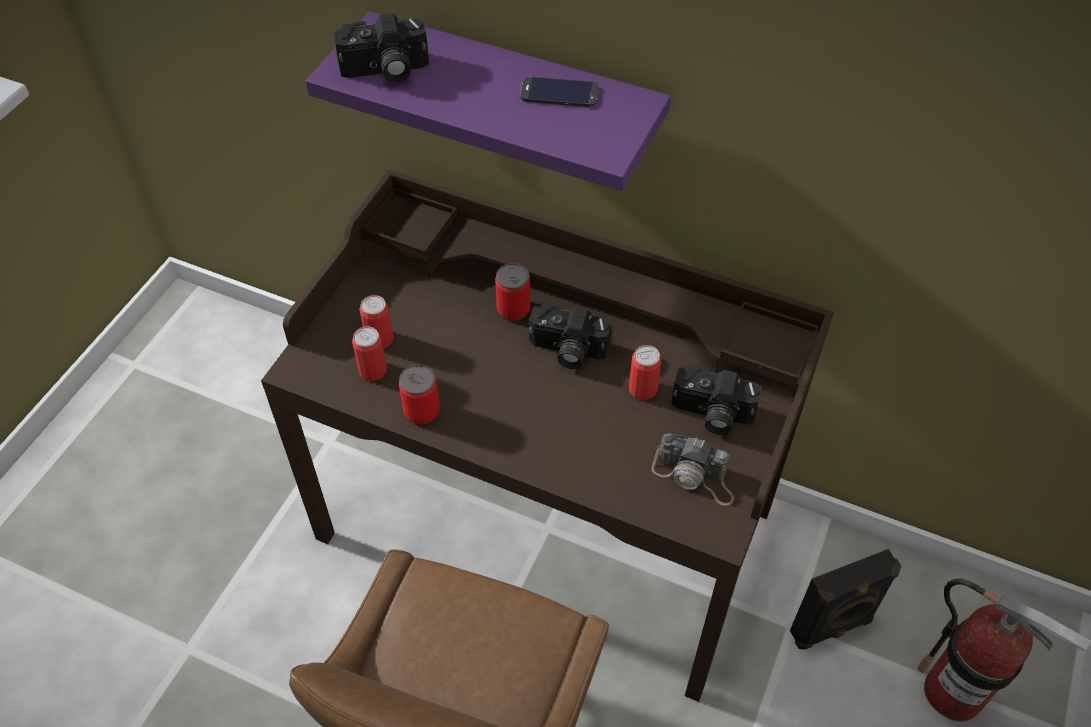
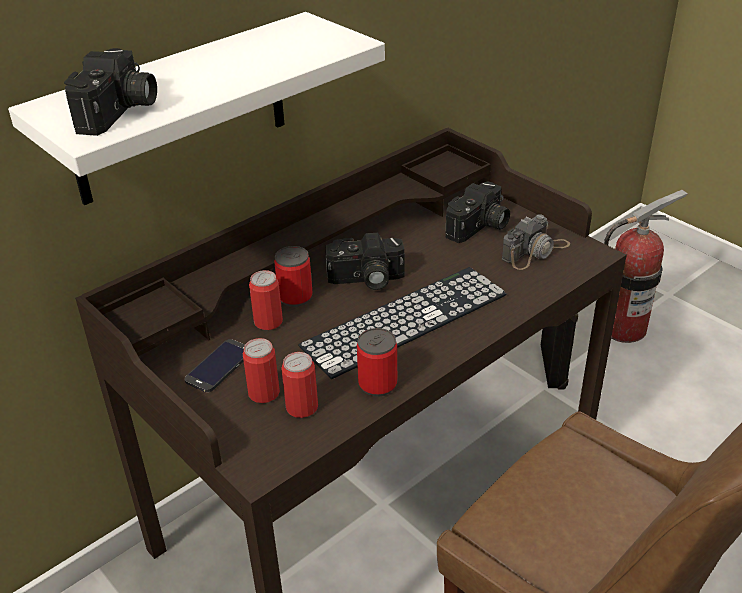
camera: 65 degrees left, 15 degrees down
(515, 97) = (180, 109): purple shelf -> white shelf
(520, 401) = (405, 320): none -> keyboard
(559, 93) = (253, 46): phone -> phone (219, 366)
(566, 350) = (366, 280): camera -> camera turned 45 degrees clockwise
(643, 389) = (434, 252): can -> can (268, 322)

